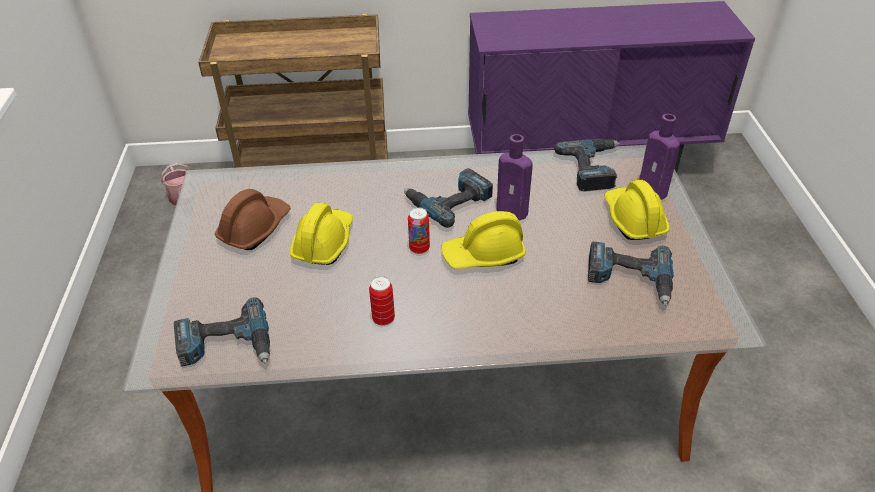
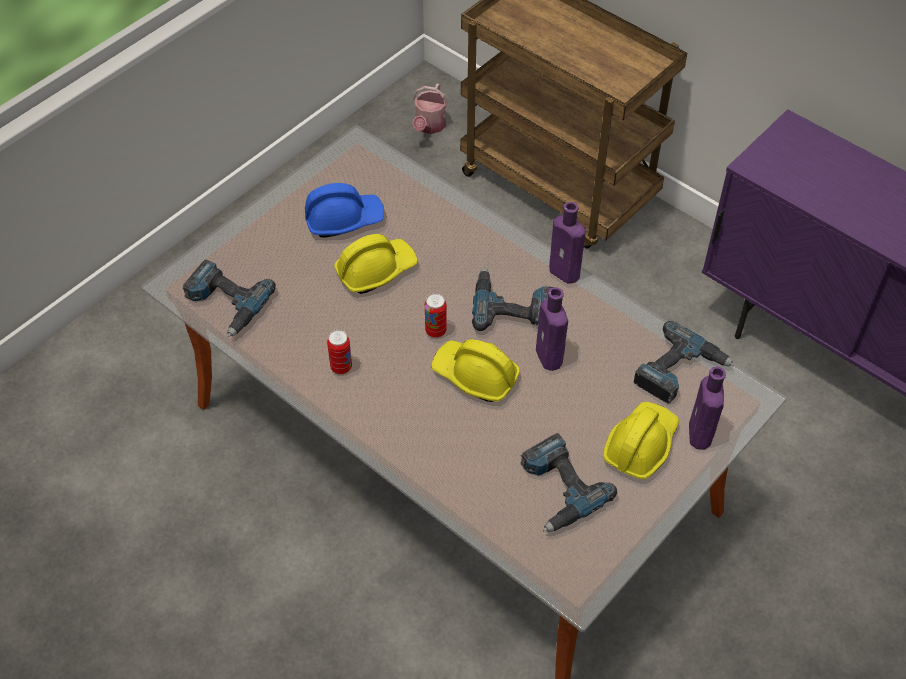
camera: 45 degrees right, 10 degrees up
(255, 228) = (344, 219): brown hard hat -> blue hard hat
(455, 163) = (566, 273): none -> purple bottle

